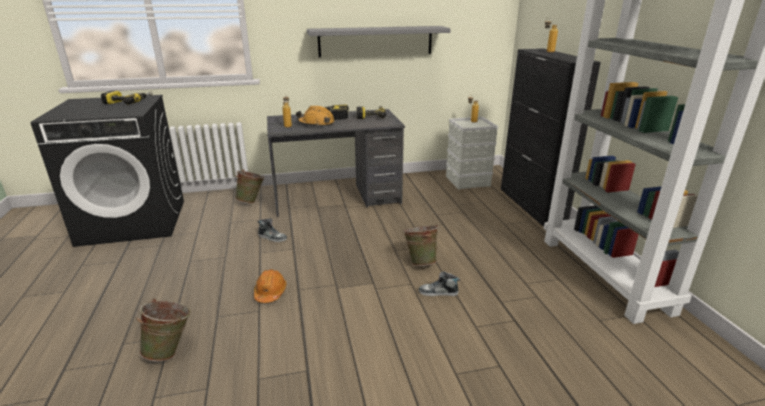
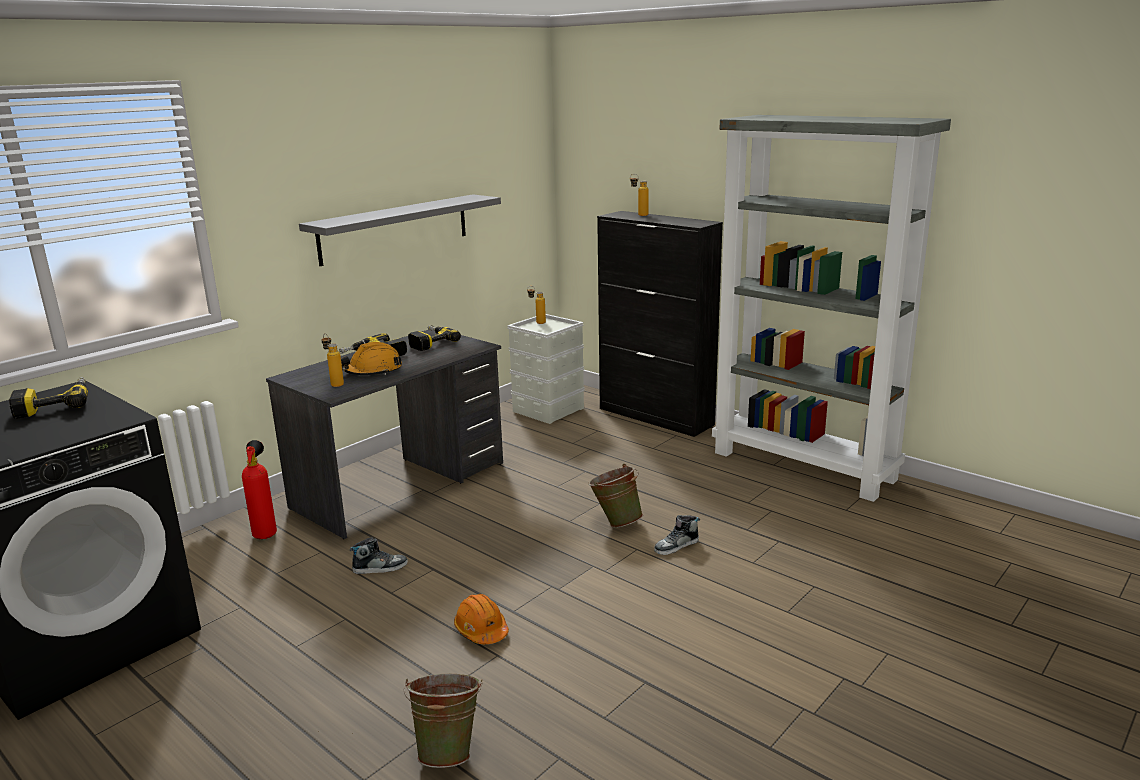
camera: 35 degrees left, 5 degrees down
(252, 201) = (265, 533): green bucket -> fire extinguisher

